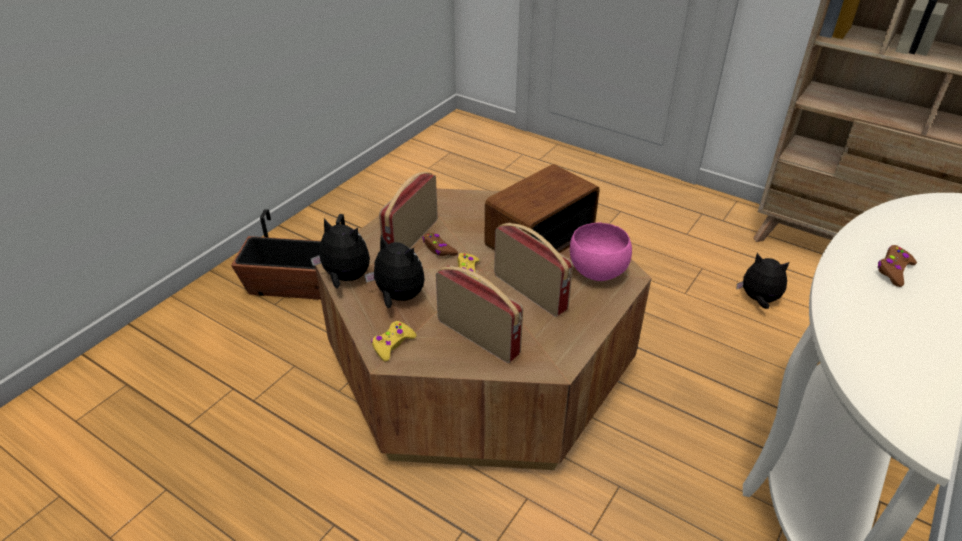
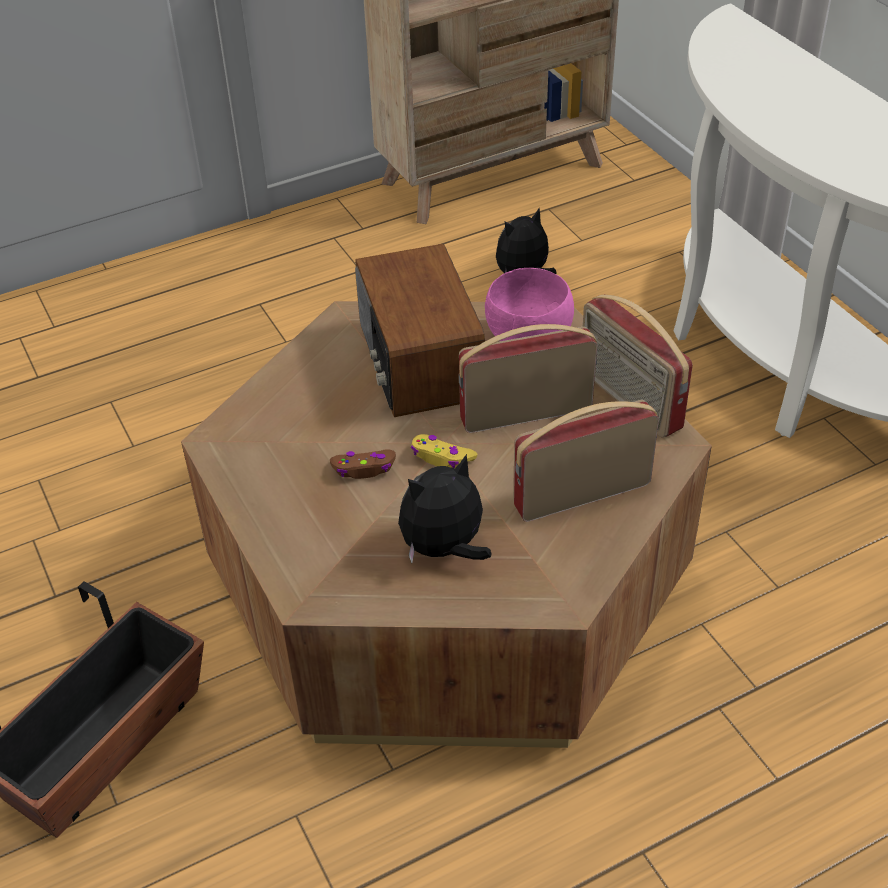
camera: 60 degrees left, 5 degrees up
(345, 278) = (355, 597): plush toy -> none
(392, 344) = (542, 586): yellow game controller -> none
(410, 238) = (312, 491): radio -> radio (628, 400)
(893, 270) = (802, 113): brown game controller -> none

